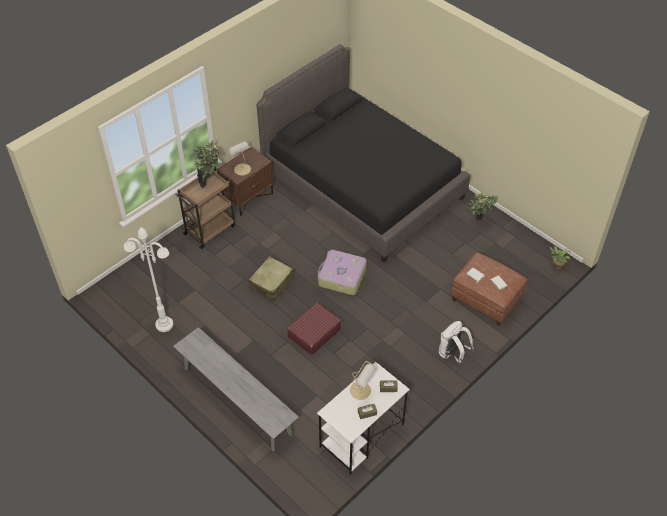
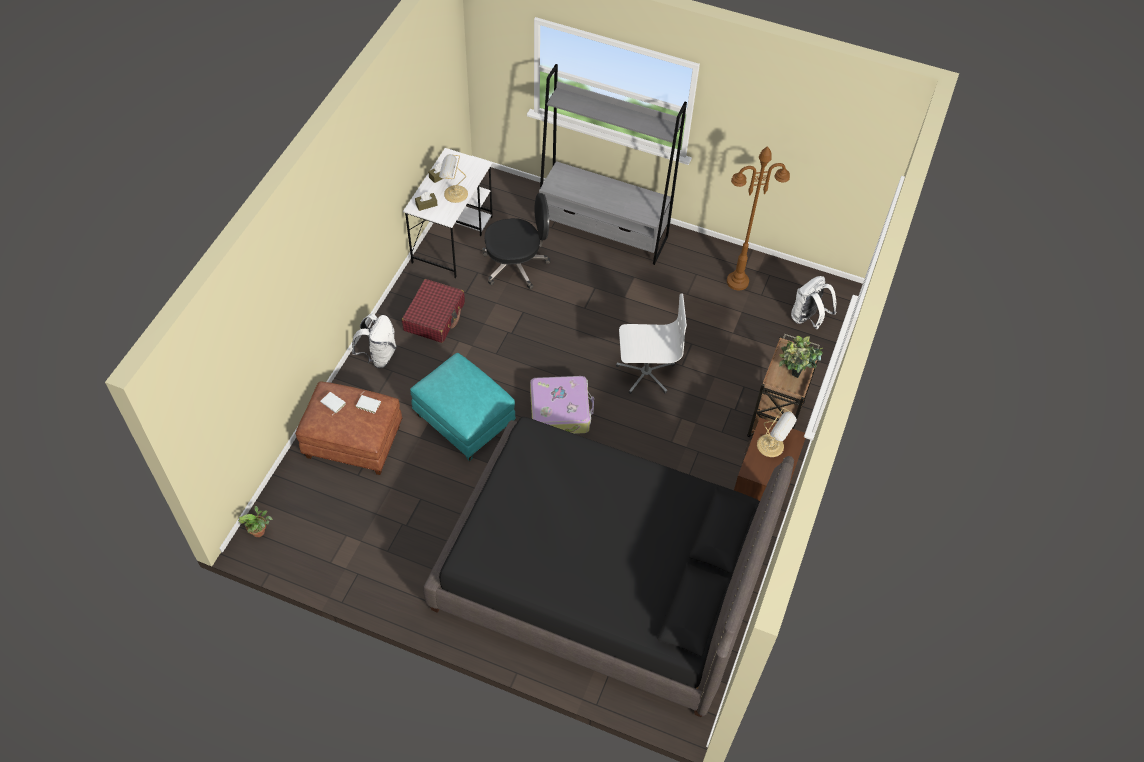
camera: 155 degrees right, 5 degrees up
(137, 283) = (808, 319): none -> white backpack
(164, 325) = (738, 281): white floor lamp -> brown floor lamp
(237, 400) = (603, 232): grey bench -> grey bookcase
(272, 283) = (645, 372): beige suitcase -> white office chair
(314, 333) = (558, 327): red suitcase -> red suitcase (434, 317)
(320, 393) = (516, 265): none -> black office chair
(408, 290) = (463, 420): none -> turquoise ottoman
(478, 224) = (395, 567): potted plant -> none

